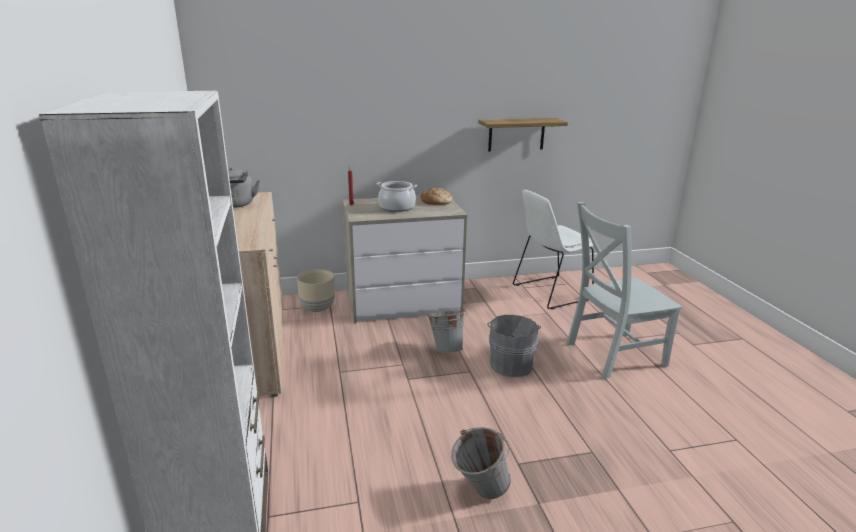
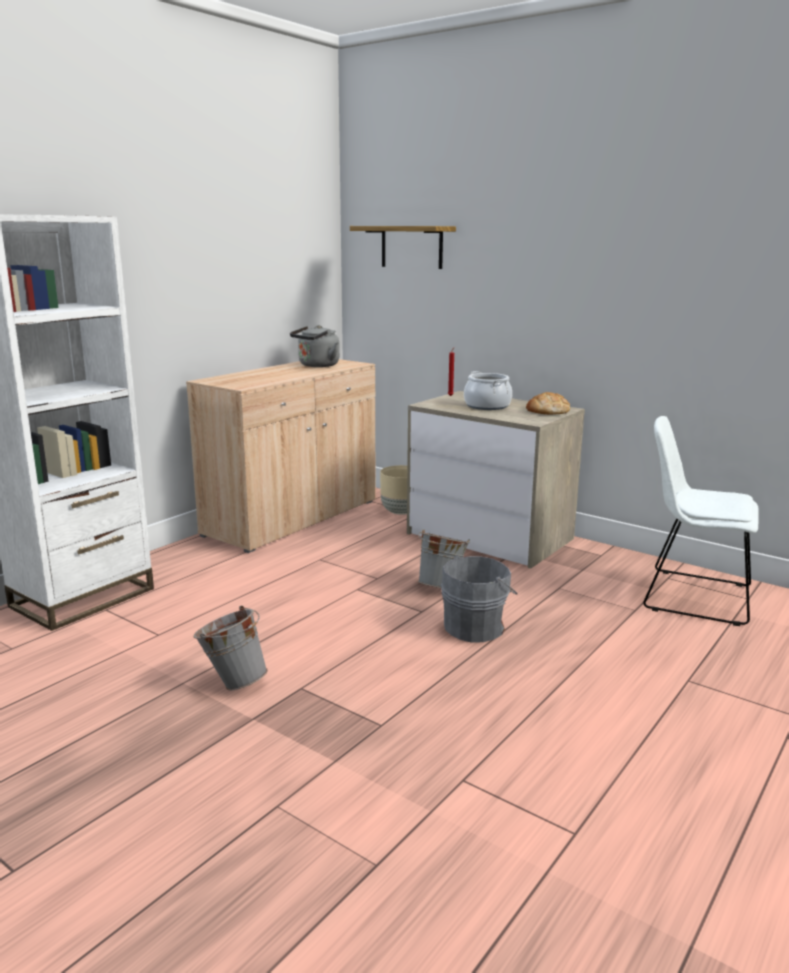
camera: 50 degrees right, 5 degrees down
(516, 134) = (699, 336): shelf -> shelf (411, 247)
(611, 354) = (620, 680): grey chair -> none

